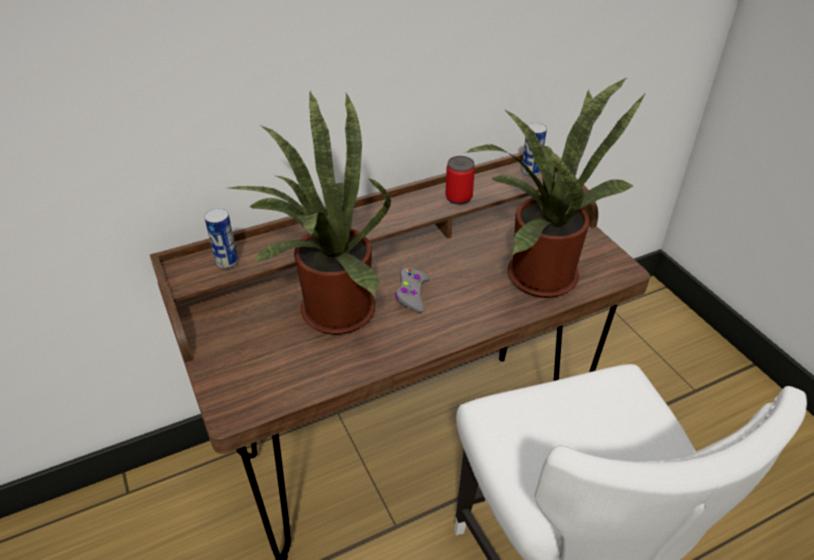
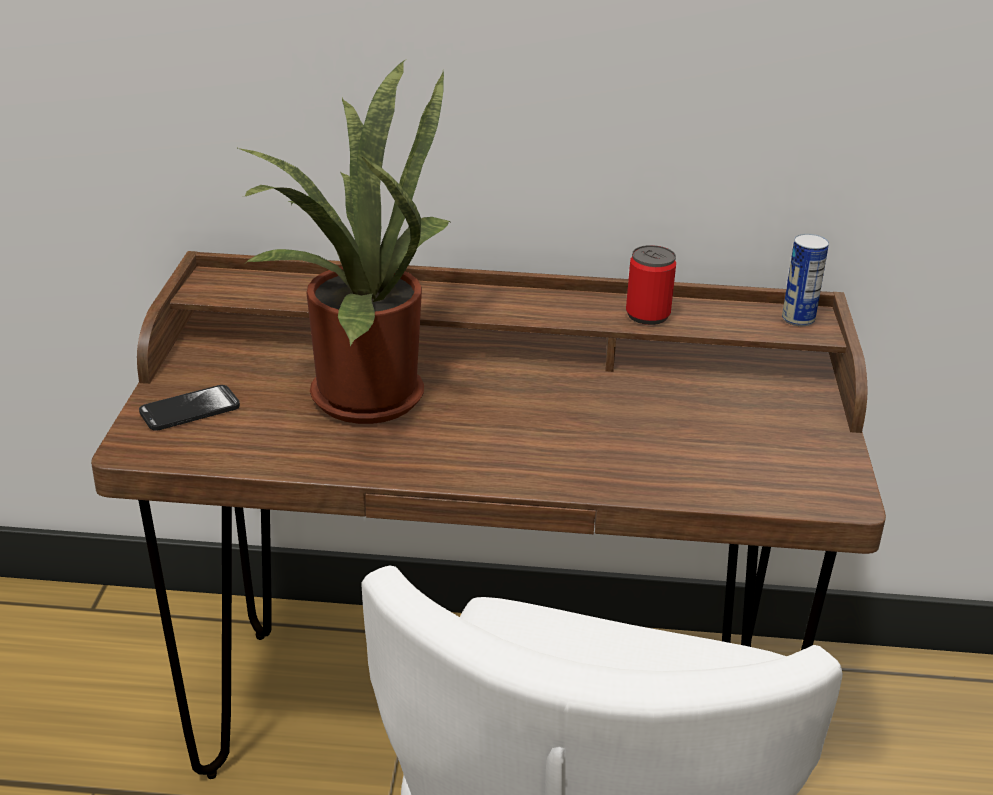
camera: 30 degrees right, 10 degrees down
(227, 262) = (267, 287): can -> none
(239, 368) = (190, 410): none -> phone
(412, 294) = (484, 414): grey game controller -> none
(537, 272) = (696, 454): potted plant -> none

